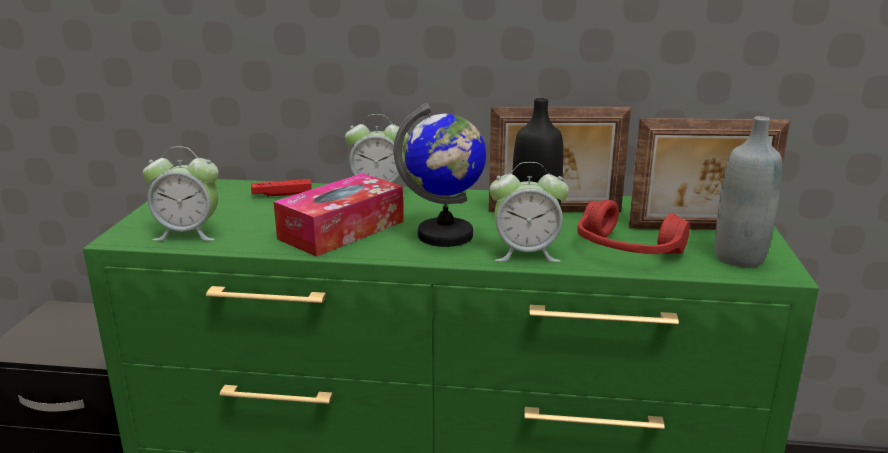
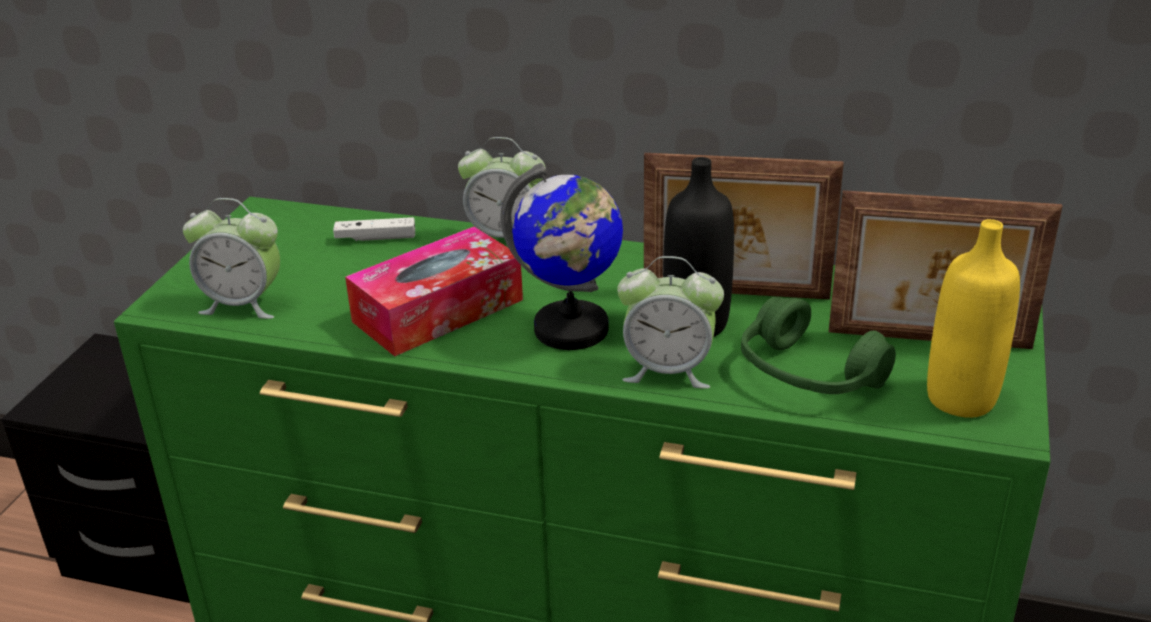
camera: 10 degrees right, 10 degrees up
(282, 194) = (375, 238): red game controller -> white game controller
(627, 250) = (808, 374): red headphones -> green headphones
(739, 257) = (961, 398): grey bottle -> yellow bottle

